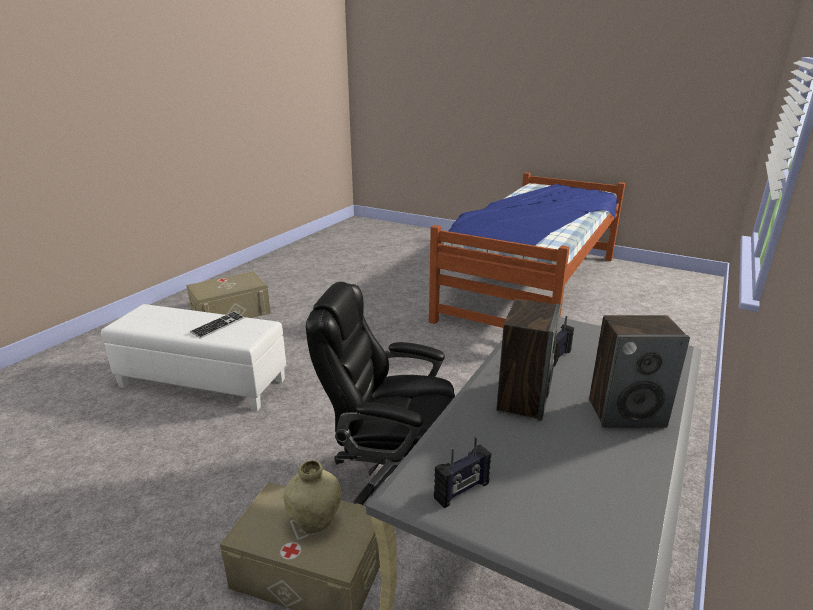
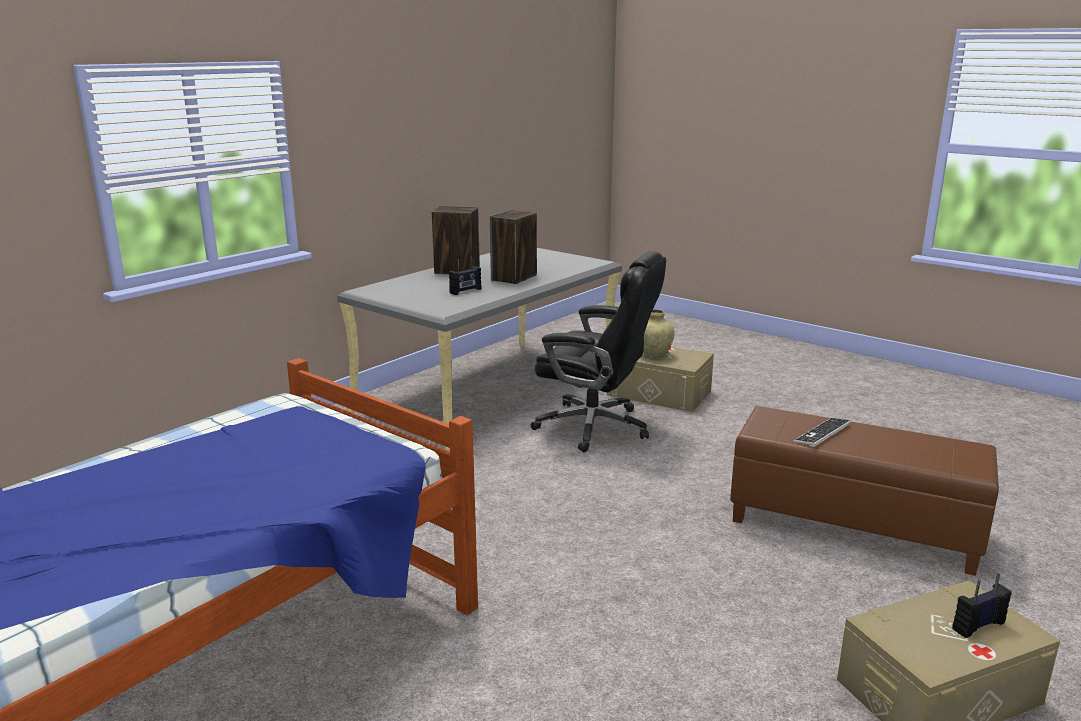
camera: 170 degrees left, 5 degrees down
(203, 382) = (851, 527): white ottoman -> brown ottoman
(462, 491) = (574, 260): radio -> radio (977, 625)

